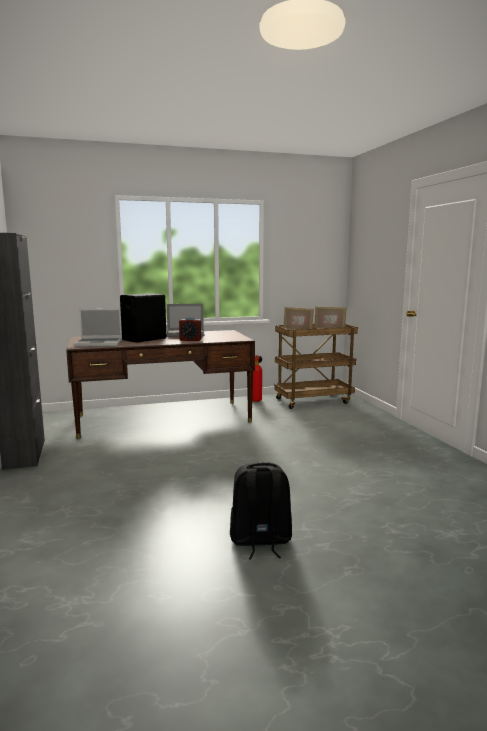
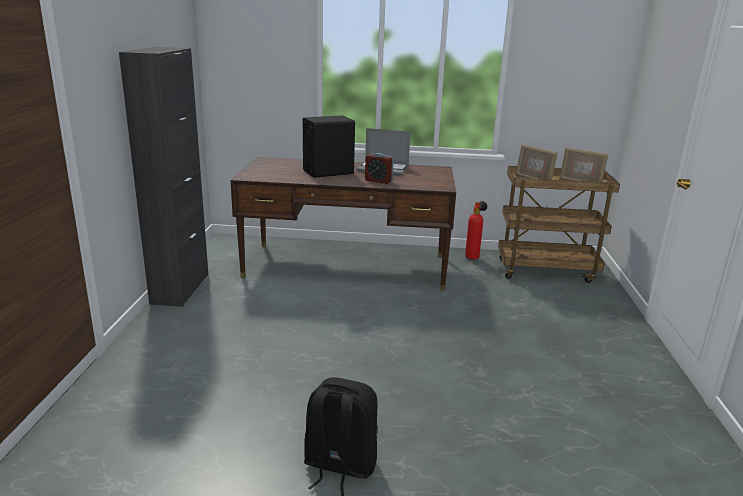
camera: 20 degrees right, 10 degrees up
(99, 343) = (273, 174): laptop -> none

